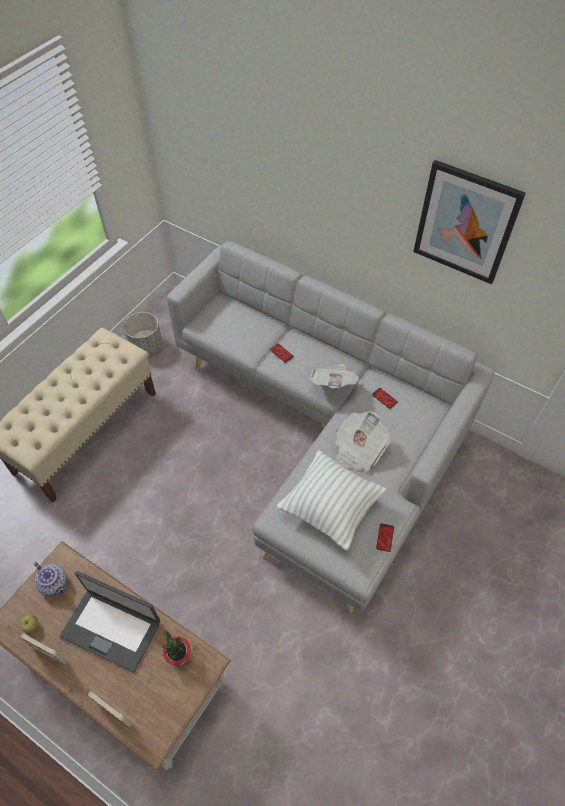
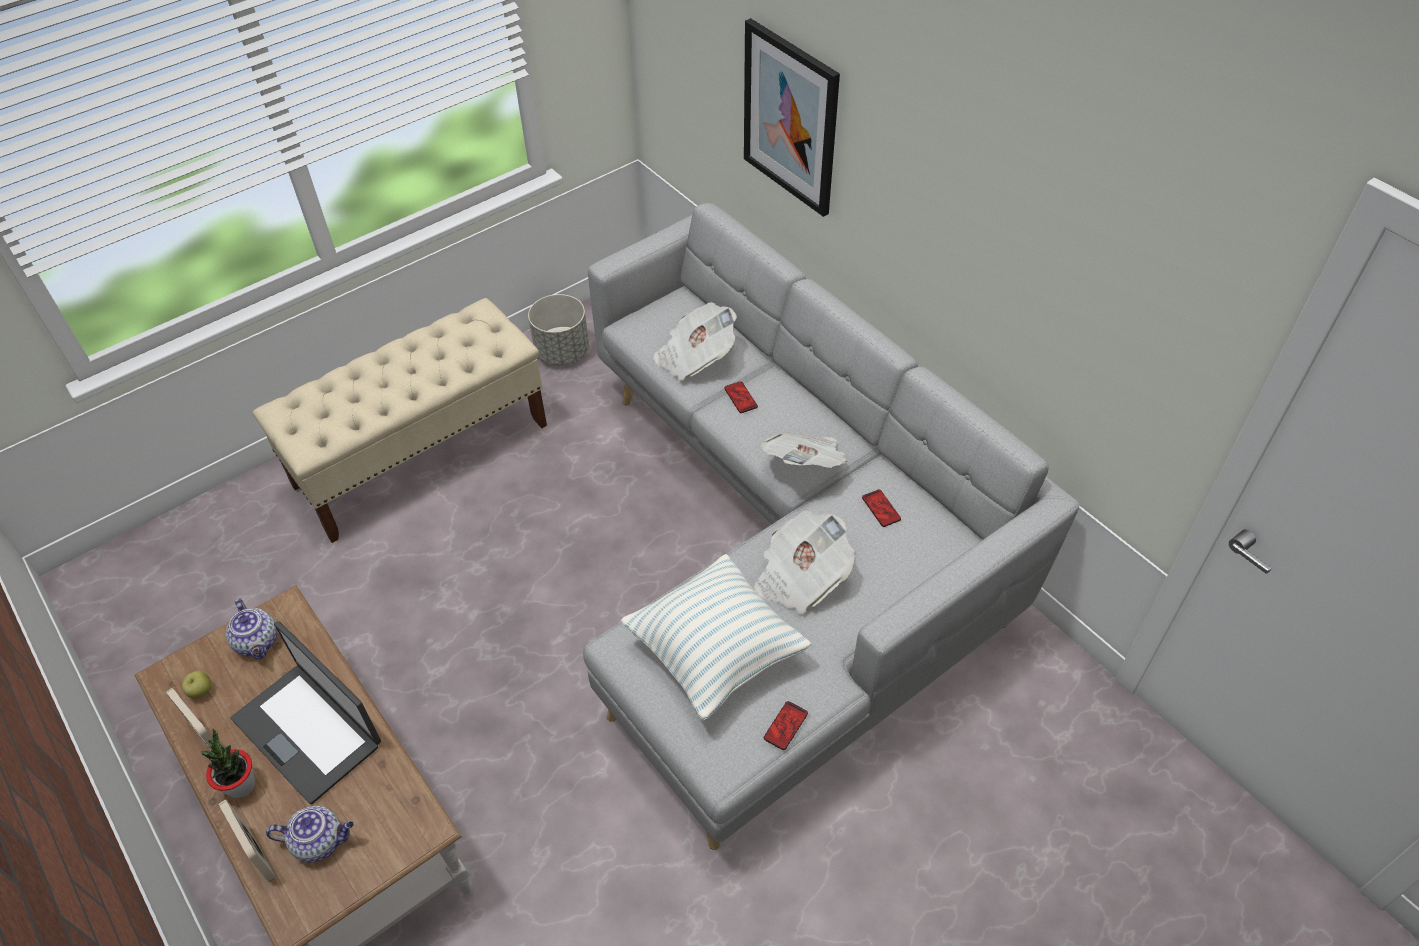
camera: 20 degrees right, 5 degrees down
(149, 692) = (320, 841): none -> teapot
(179, 656) = (387, 803): potted plant -> potted plant (241, 785)
(245, 335) = (695, 357): none -> newspaper
(465, 223) = (1045, 221): picture -> picture (790, 118)

